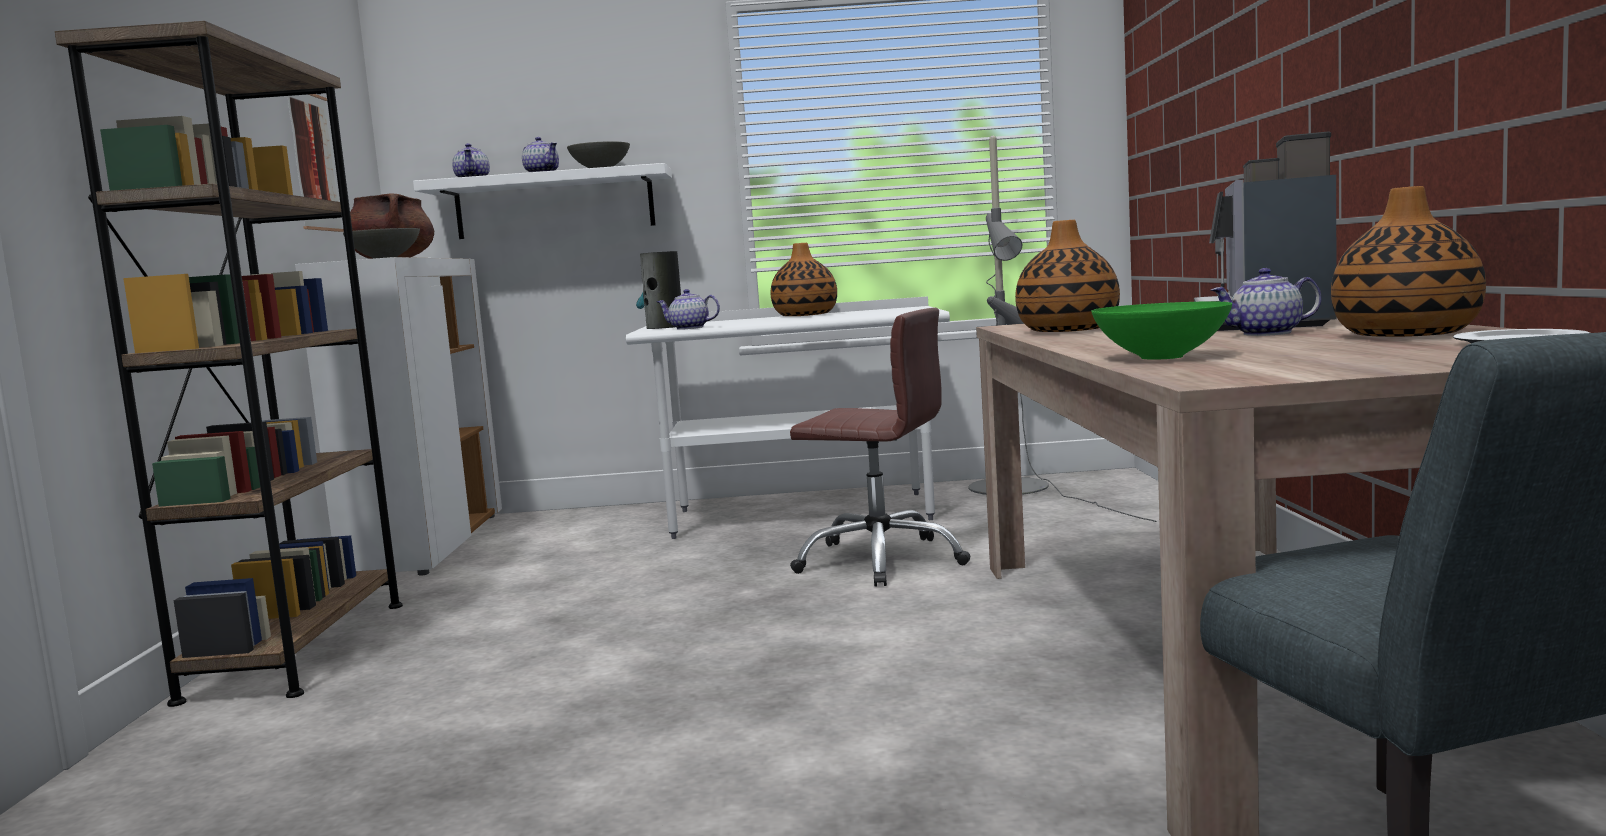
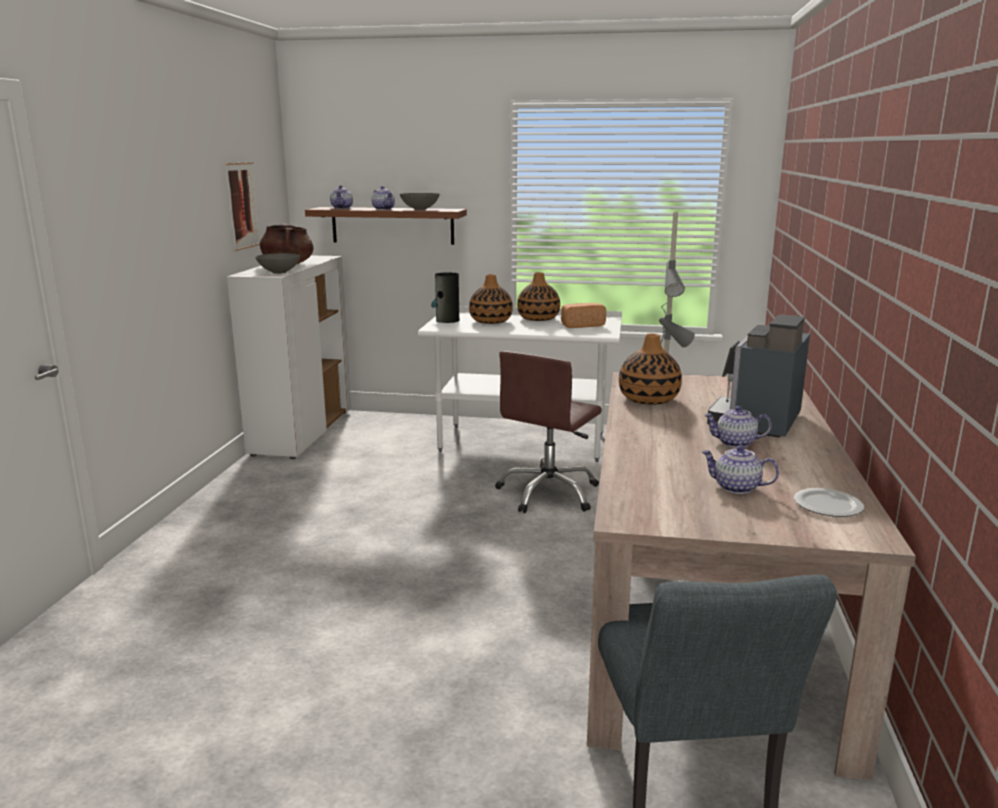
camera: 10 degrees right, 10 degrees up
(298, 649) = (214, 508): brown bookcase -> none
(554, 204) = (392, 225): white shelf -> brown shelf
(689, 328) = (458, 328): teapot -> teapot (736, 487)
(877, 312) = (581, 325): none -> bread
(881, 560) = (549, 493): brown office chair -> brown office chair turned 90 degrees clockwise
(1159, 357) = (640, 471): green bowl -> none
(1405, 335) = (795, 471): vase -> vase (490, 321)

